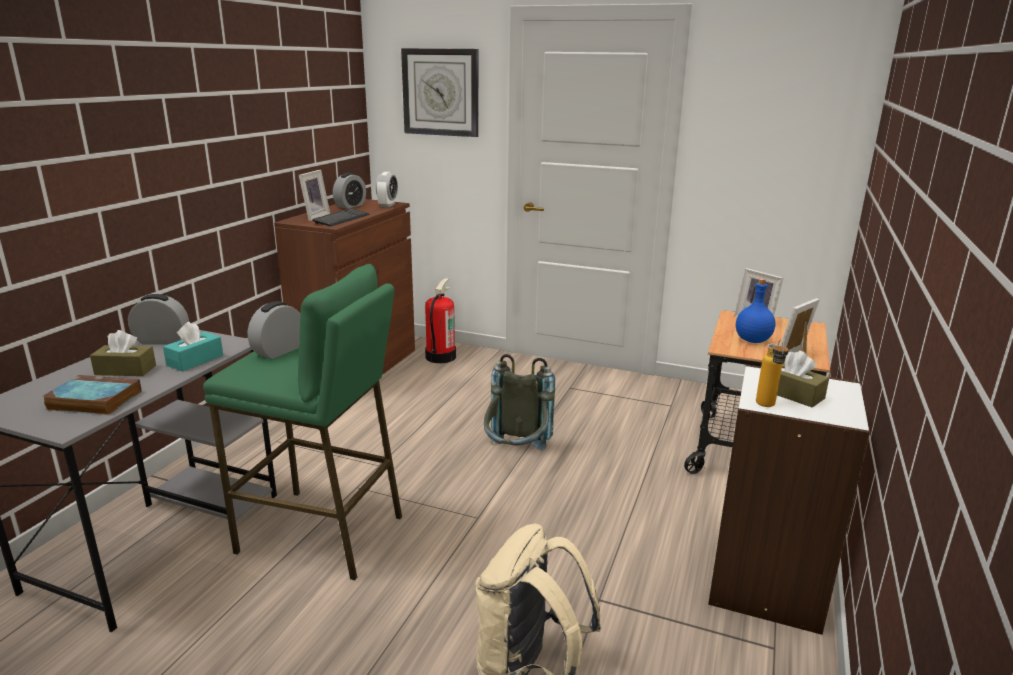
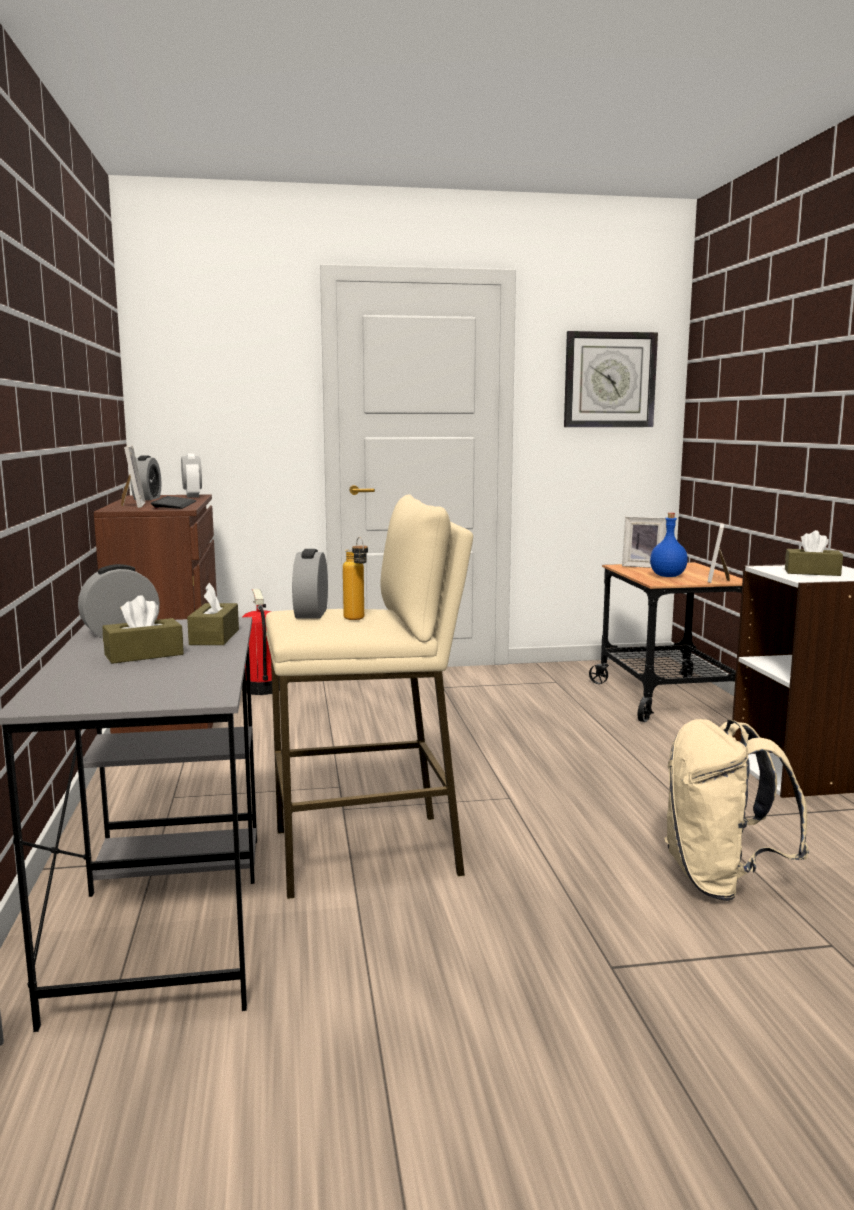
camera: 30 degrees left, 10 degrees down
(92, 400) = (174, 677): book -> none
(195, 360) = (214, 637): turquoise tissue box -> brown tissue box
(322, 534) = (368, 854): green stool -> beige stool
(441, 92) = (233, 361): wall clock -> wall clock (609, 380)
(516, 456) = (472, 746): grey backpack -> none
(767, 407) = (814, 579): bottle -> bottle (357, 620)

